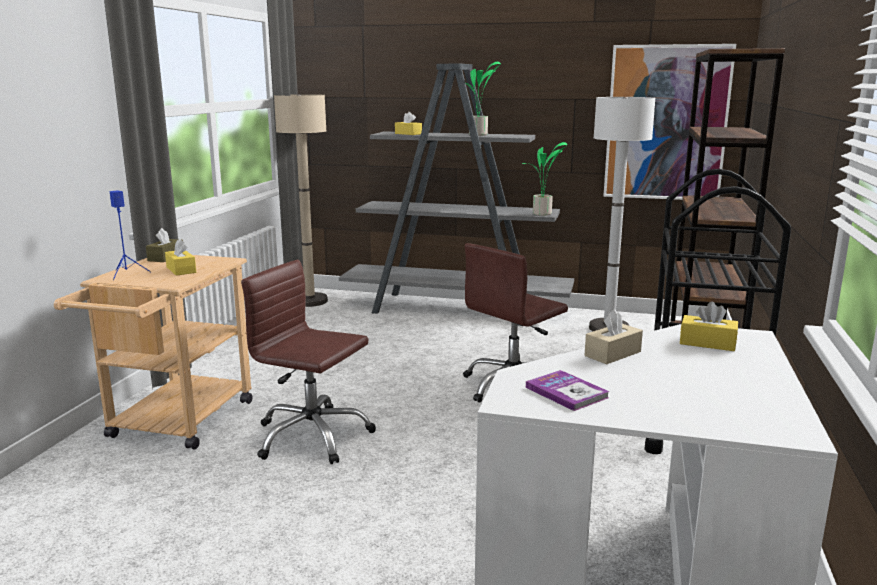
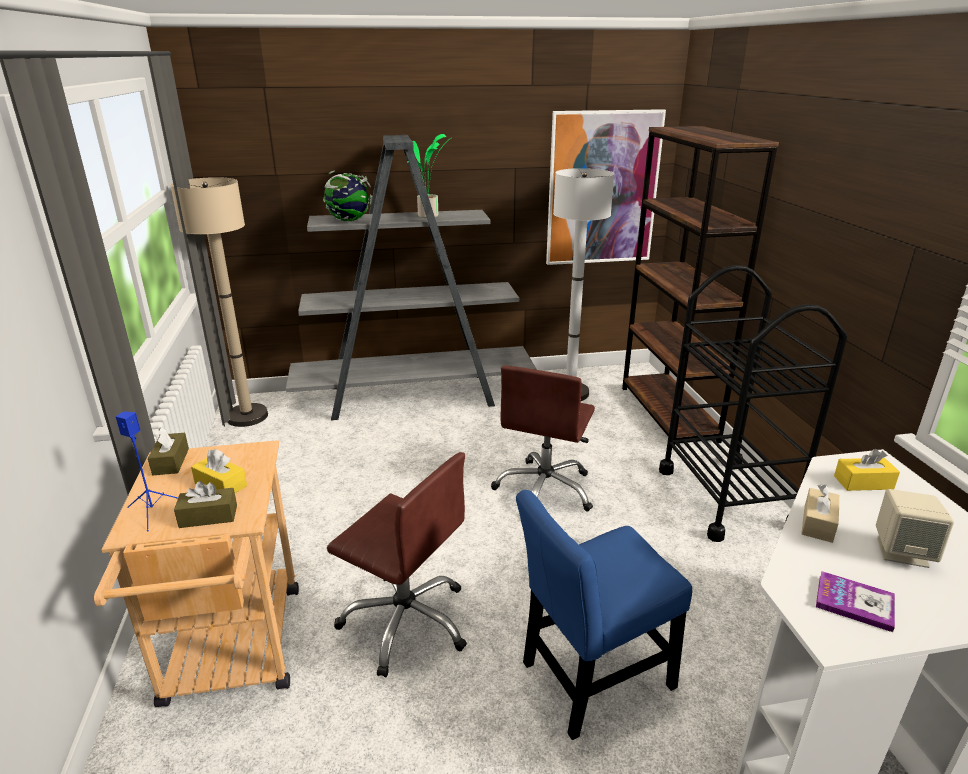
camera: 25 degrees left, 10 degrees up
(155, 280) = (208, 516): none -> brown tissue box
(312, 436) = (406, 621): brown office chair -> brown office chair turned 150 degrees counterclockwise
(408, 134) = (349, 221): yellow tissue box -> globe
(427, 507) = (591, 679): none -> blue chair
(543, 214) = (503, 294): potted plant -> none
(670, 380) = (902, 552): none -> beige speaker

